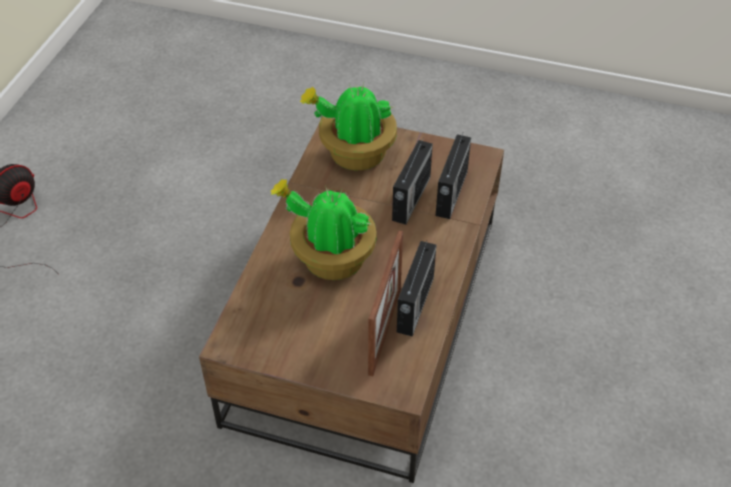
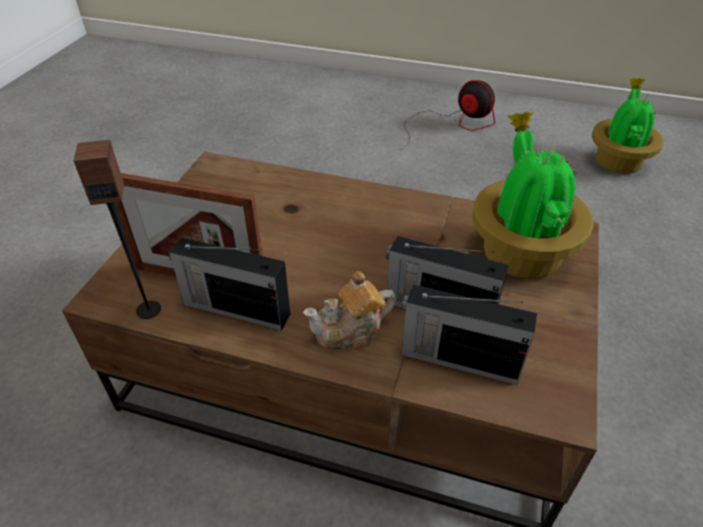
camera: 90 degrees right, 5 degrees down
(330, 259) = (323, 232): potted plant -> potted plant (617, 161)
(417, 357) = (148, 309): none -> speaker
(432, 242) = (350, 331): none -> teapot

